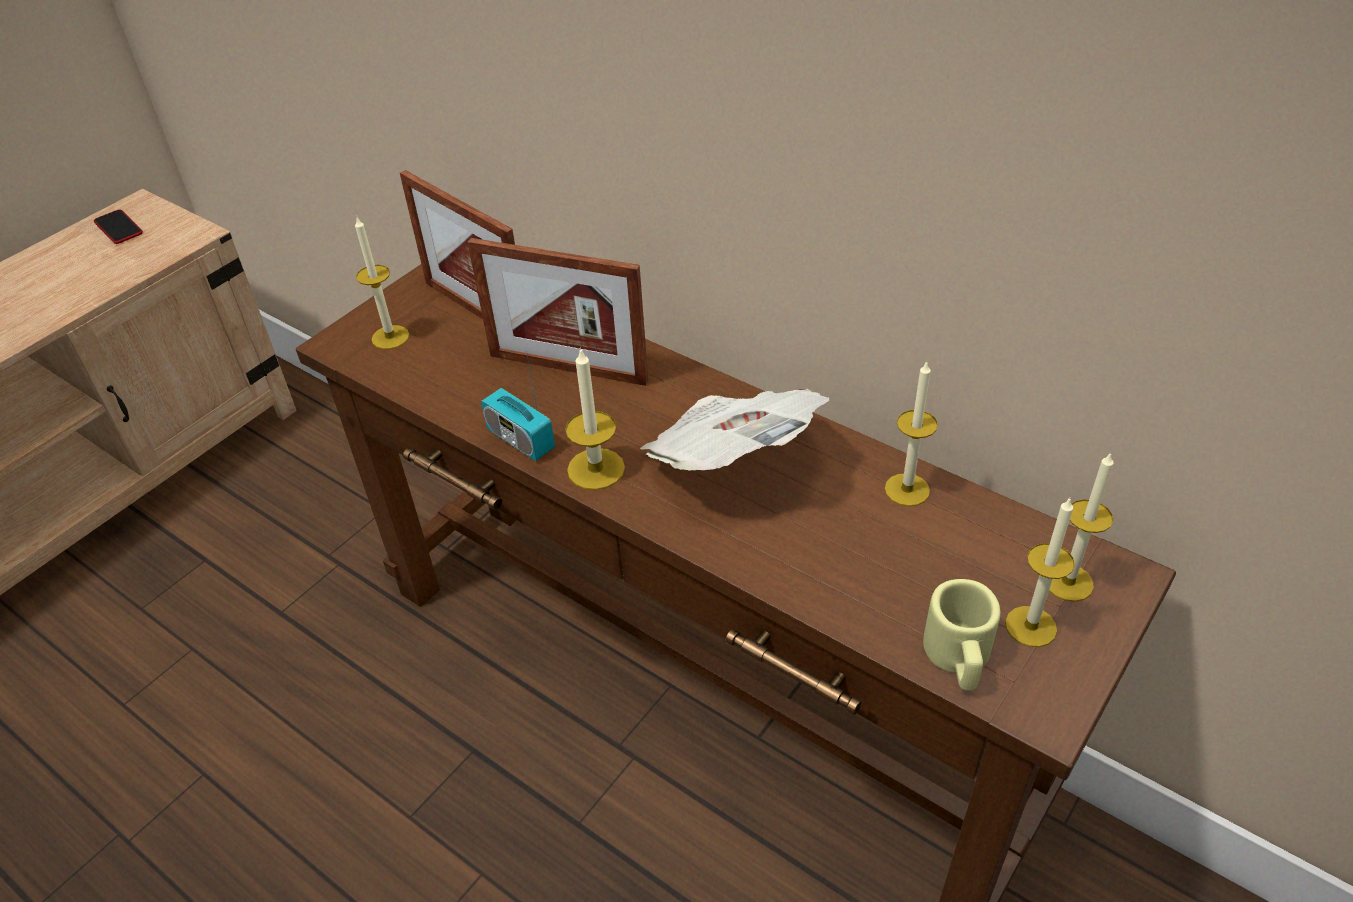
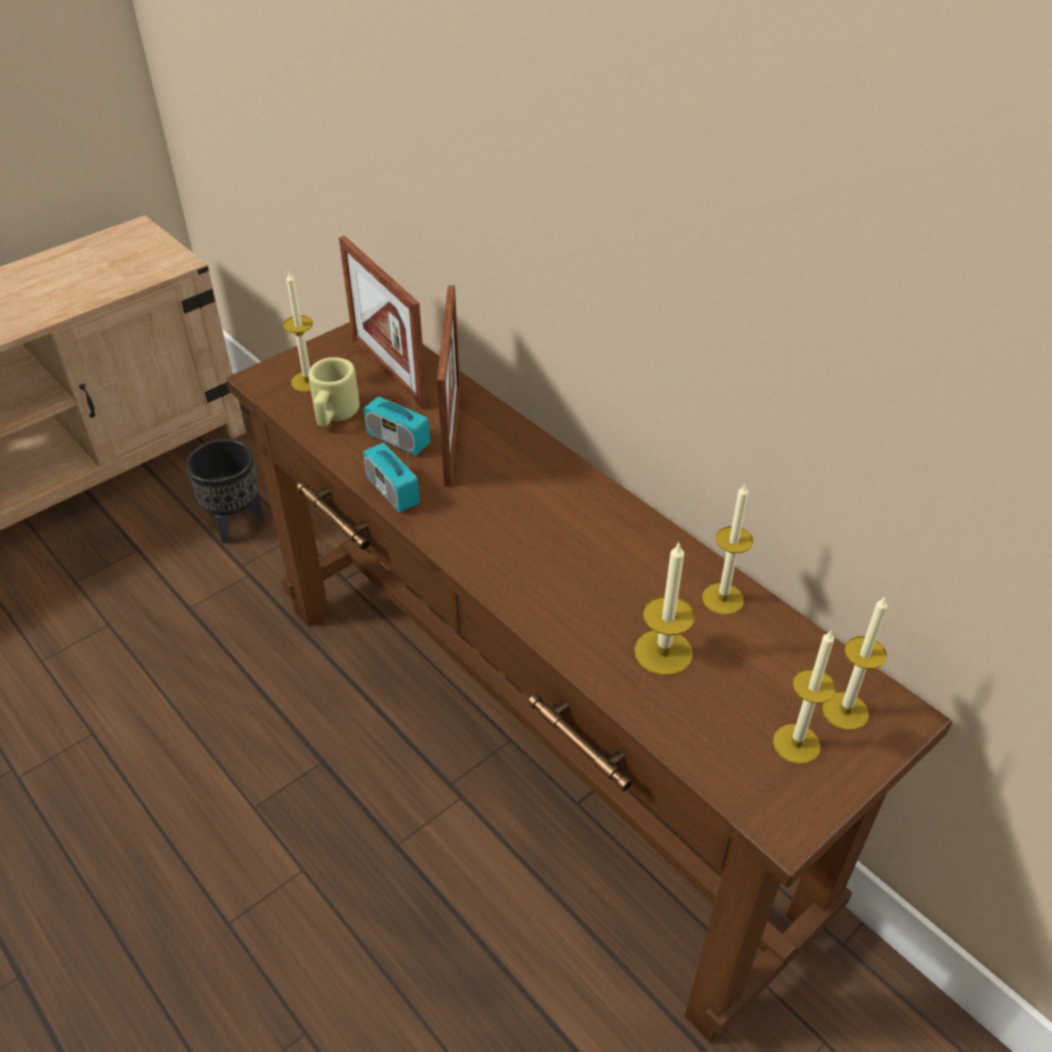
camera: 10 degrees right, 0 degrees up
(118, 228) = (116, 247): phone -> none
(309, 510) = (235, 523): none -> black planter
(510, 383) = (398, 439): none -> radio
(568, 368) = (452, 435): picture frame -> picture frame turned 120 degrees counterclockwise
(596, 469) = (450, 529): candle -> candle (663, 652)
(731, 459) = (572, 542): newspaper -> none
(958, 658) = (720, 758): beige mug -> beige mug (333, 413)

